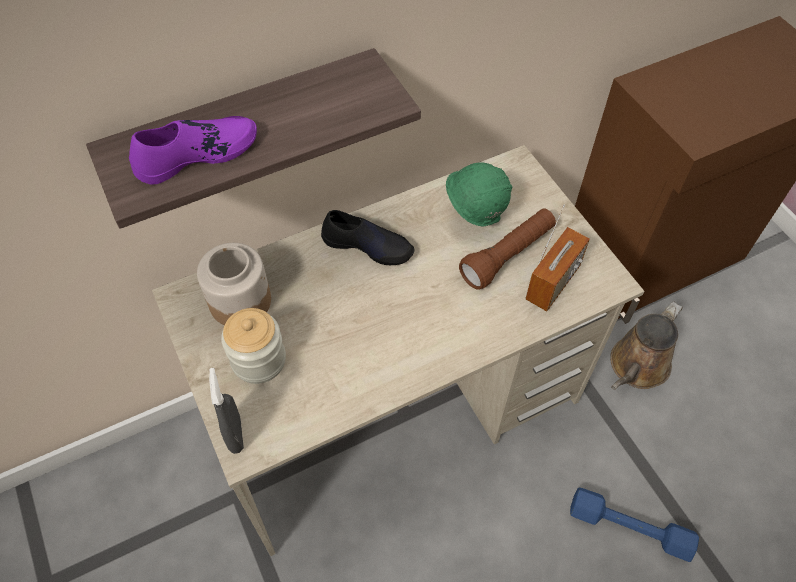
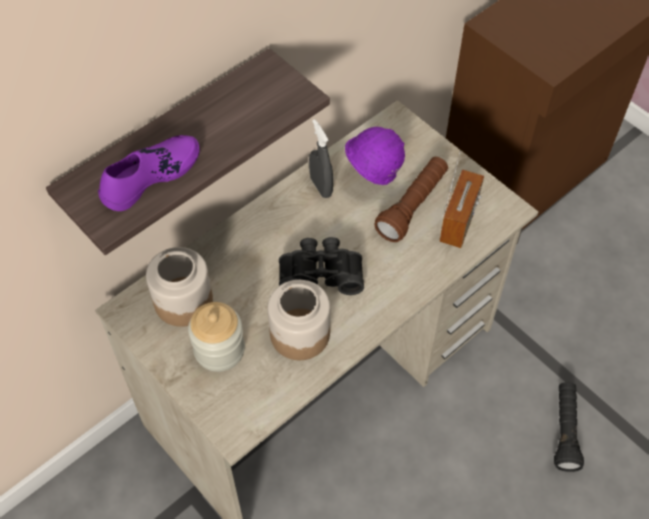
camera: 15 degrees left, 0 degrees up
(235, 434) = (221, 419): grey spray bottle -> grey spray bottle (321, 187)
(346, 363) = (299, 333): none -> jar
(368, 245) = (284, 224): black shoe -> none
(389, 304) = (320, 273): none -> black binoculars
(474, 216) = (372, 177): green hard hat -> purple hard hat
(629, 527) = (565, 430): blue dumbbell -> black flashlight
(636, 367) = (535, 284): brown watering can -> none

